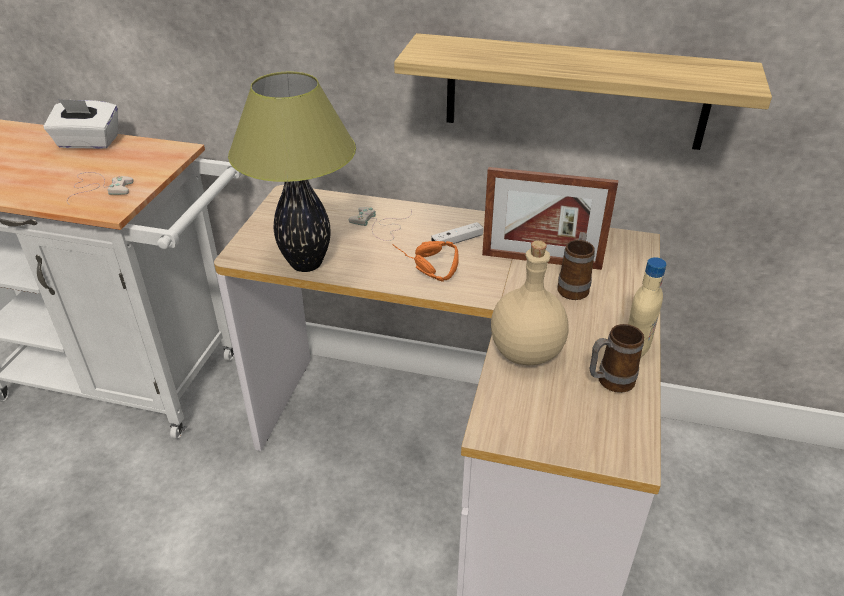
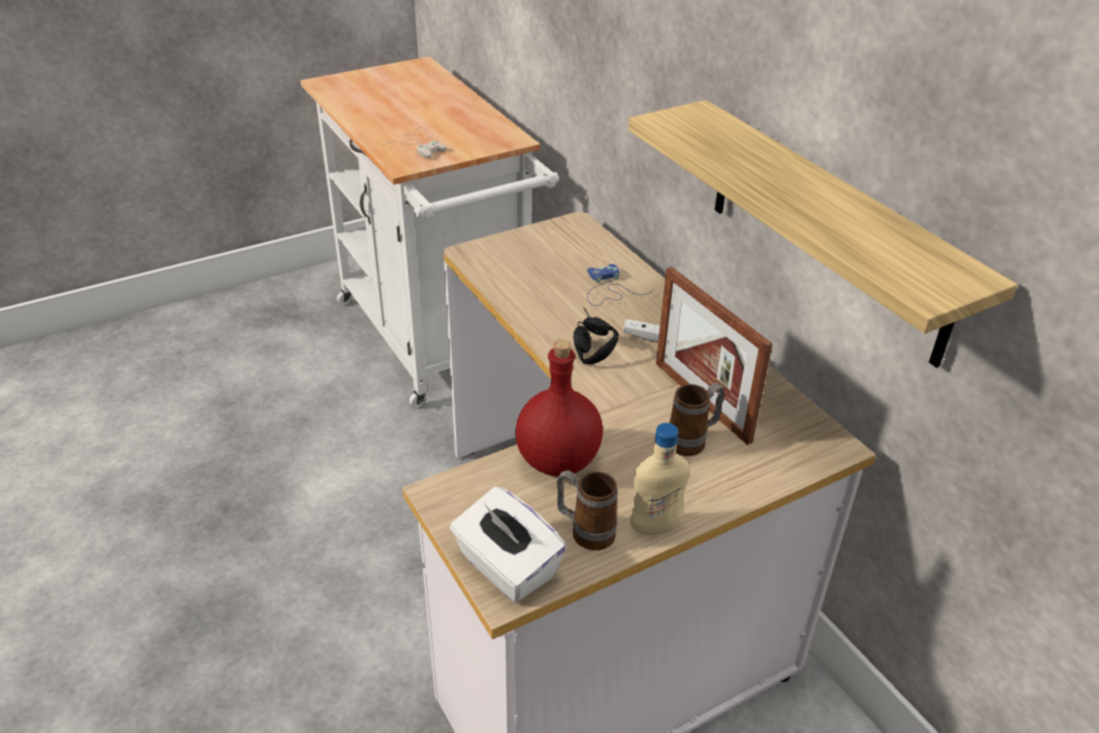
camera: 45 degrees right, 0 degrees up
(88, 142) = (463, 105): white tissue box -> white tissue box (506, 567)
(306, 264) = (503, 287): table lamp -> none
(380, 226) = (608, 289): white game controller -> blue game controller
(421, 268) = (585, 343): orange headphones -> black headphones
(526, 351) = (559, 460): beige bottle -> red bottle

